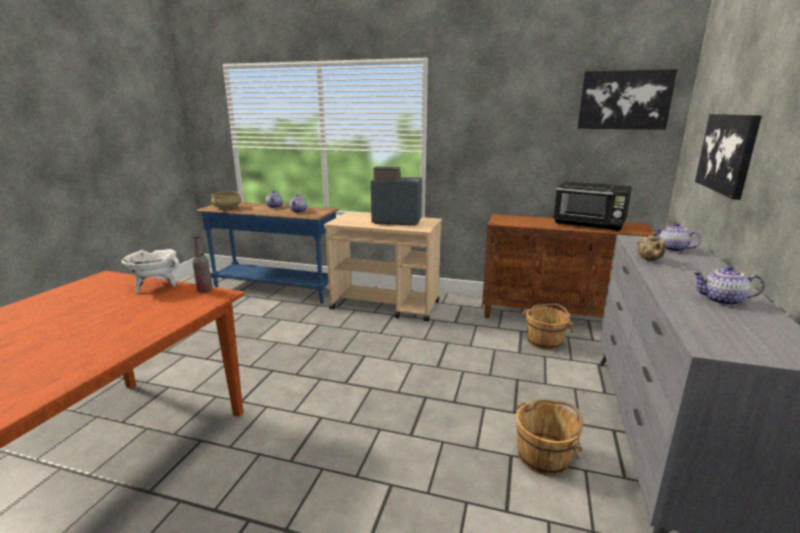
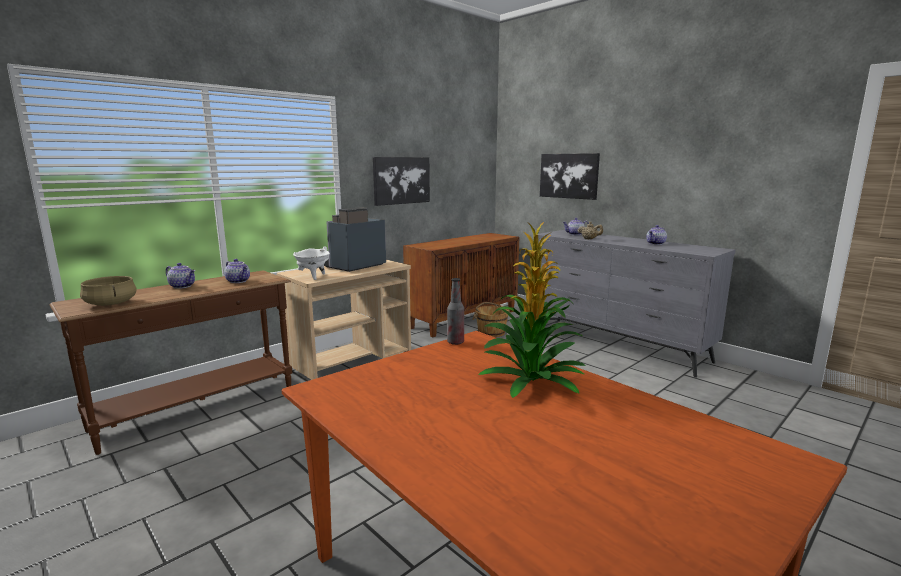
camera: 60 degrees left, 5 degrees down
(113, 330) = (531, 381): none -> potted plant
(156, 286) = (409, 361): white cooking pot -> white cooking pot (313, 277)
(275, 290) = (197, 409): blue console table -> brown console table
(544, 456) = (612, 372): brown bucket -> none
(589, 225) = (475, 238): black microwave -> none
(624, 100) = (468, 145): picture -> picture (401, 180)

